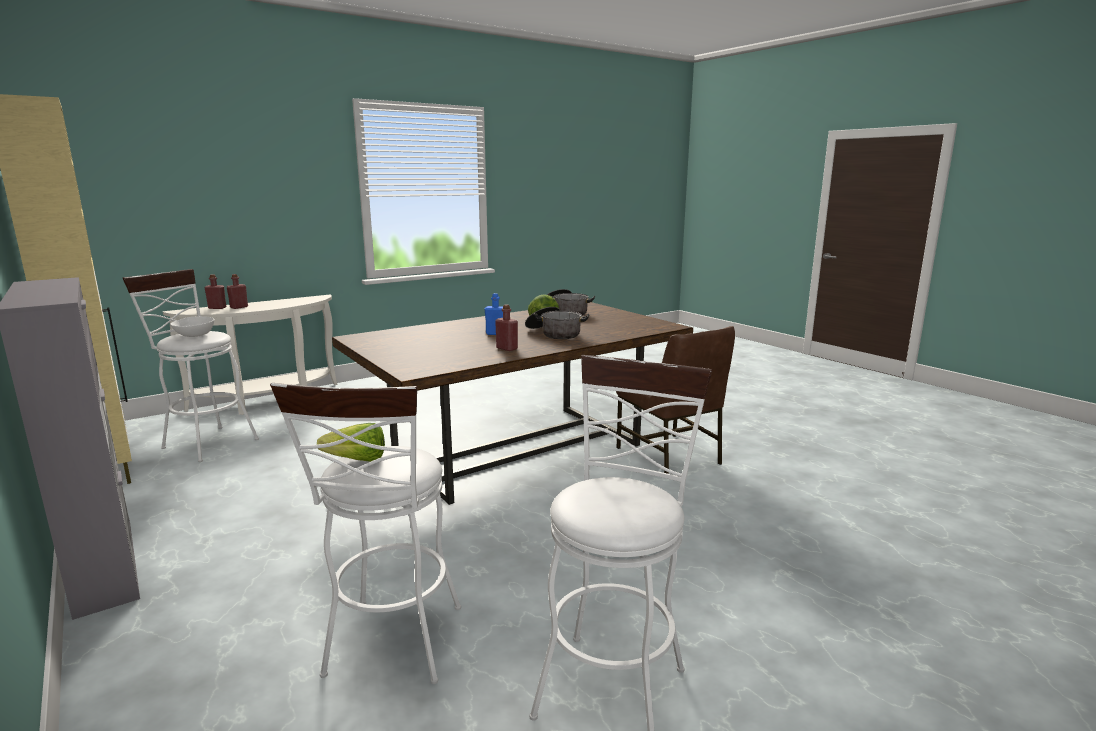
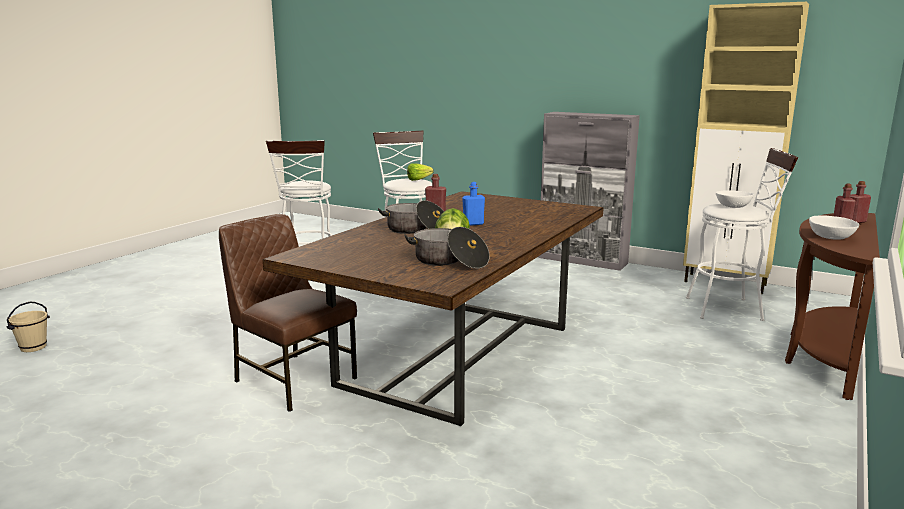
camera: 155 degrees right, 0 degrees up
(269, 402) = (822, 354): white console table -> brown console table
(289, 303) = (831, 237): none -> white bowl
(1003, 555) = (33, 347): none -> beige bucket

